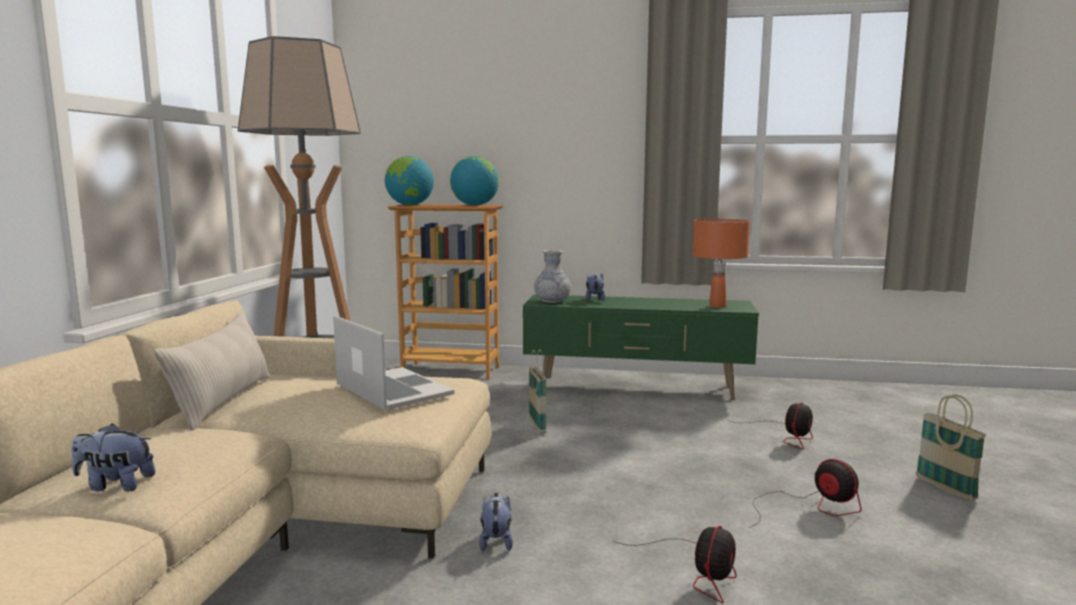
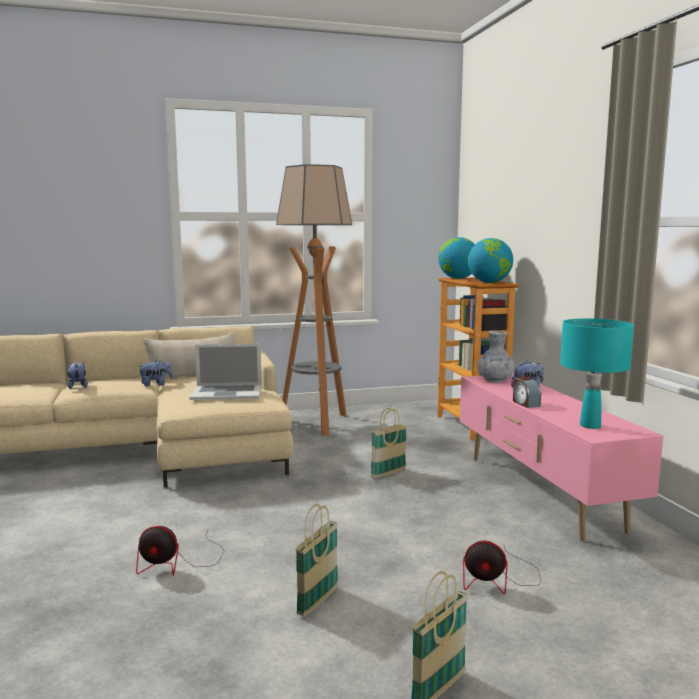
camera: 65 degrees right, 0 degrees up
(392, 389) = (227, 392): laptop -> laptop turned 60 degrees clockwise
(496, 541) = (191, 498): plush toy -> plush toy (156, 384)
(636, 388) = (540, 492): green tv stand -> pink tv stand
(641, 307) = (525, 403): none -> alarm clock
(717, 306) = (590, 426): orange table lamp -> turquoise table lamp
(810, 507) = (318, 601): fan -> basket

